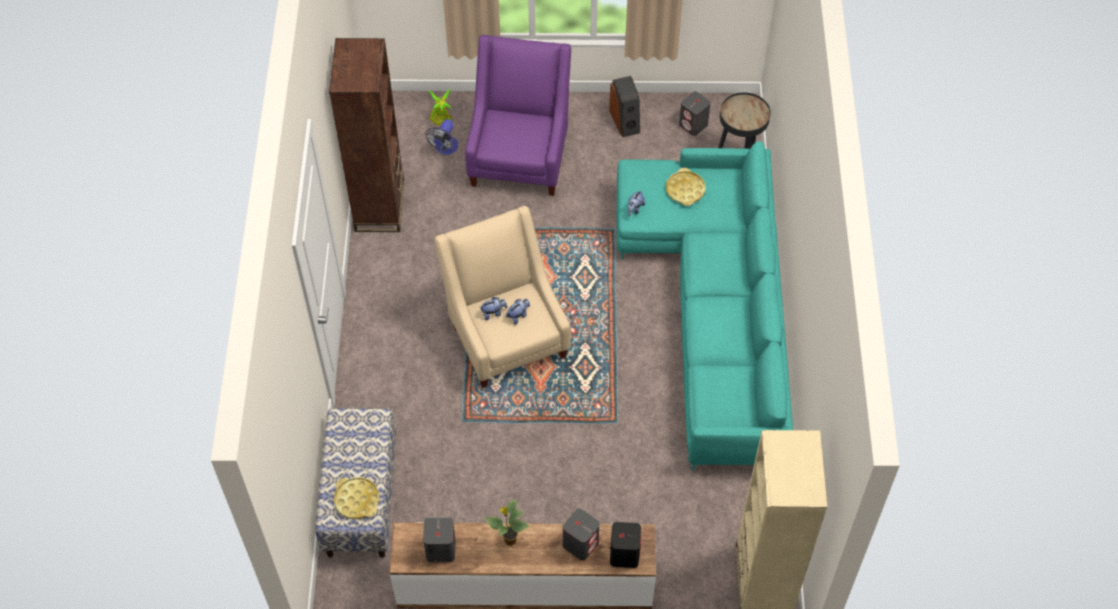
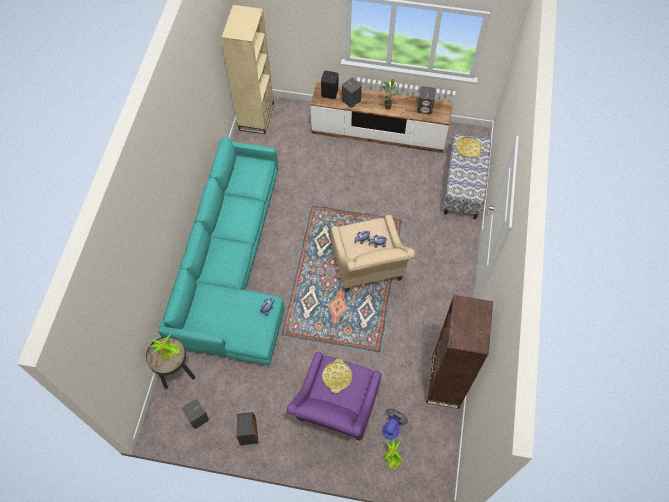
camera: 170 degrees left, 5 degrees up
(685, 190) = (228, 316): yellow tray -> yellow tray (337, 377)
(742, 115) = (169, 353): none -> potted plant

